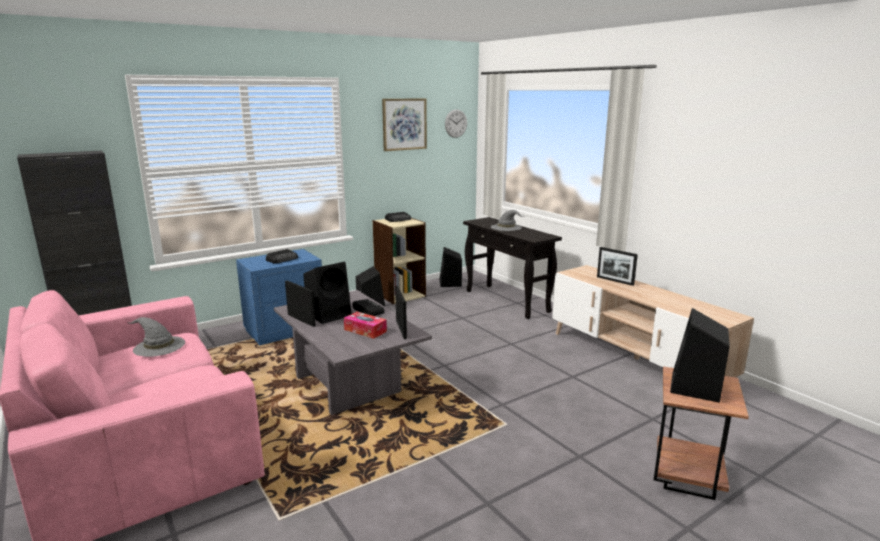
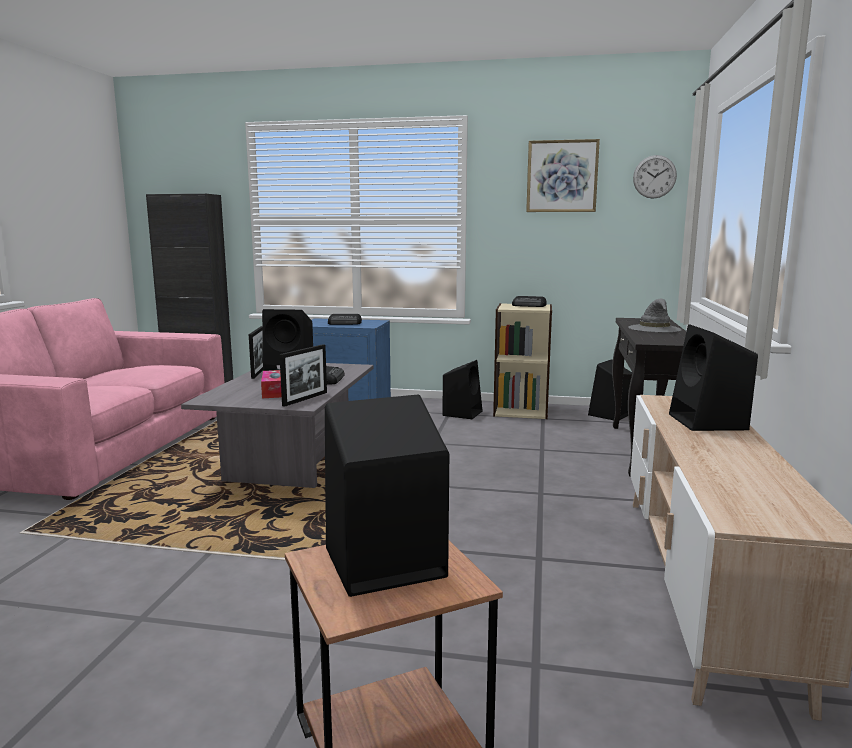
camera: 45 degrees right, 5 degrees down
(158, 346) = (144, 366): grey hat -> none
(615, 281) = (709, 422): picture frame -> black speaker

